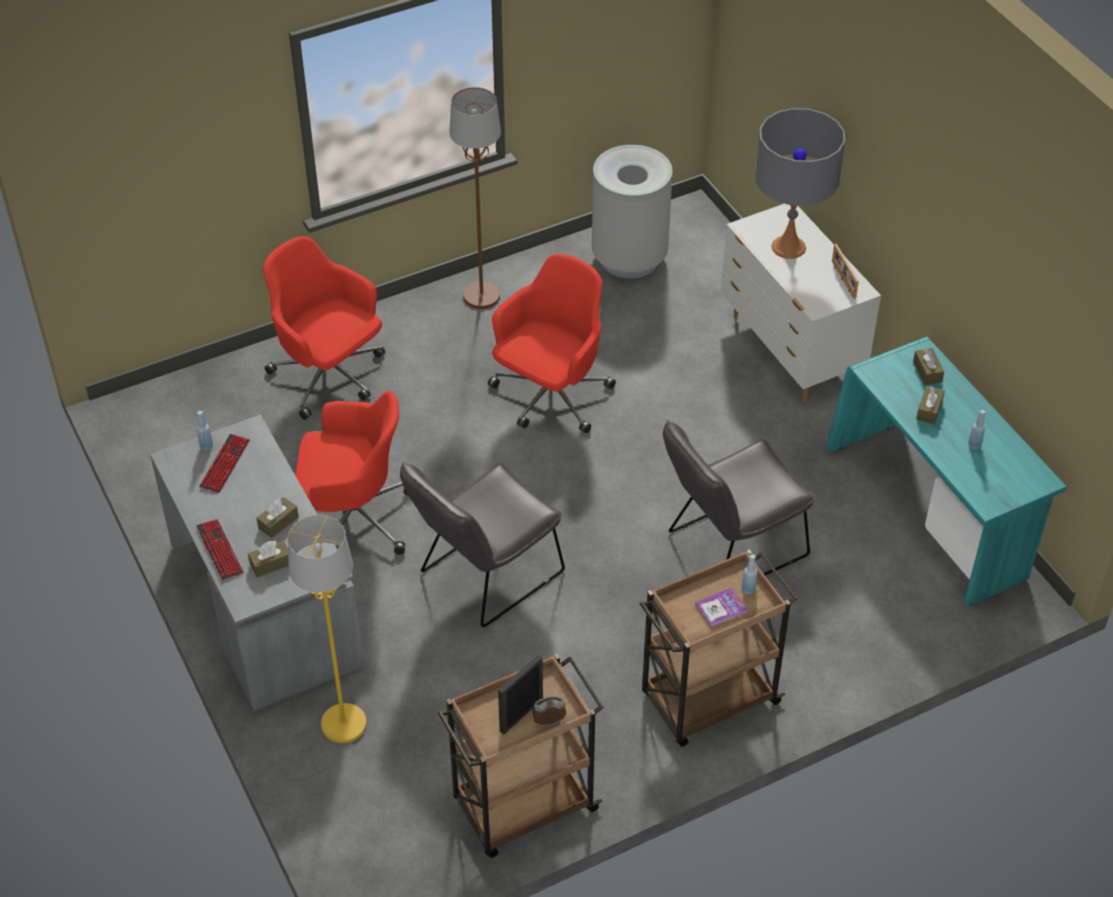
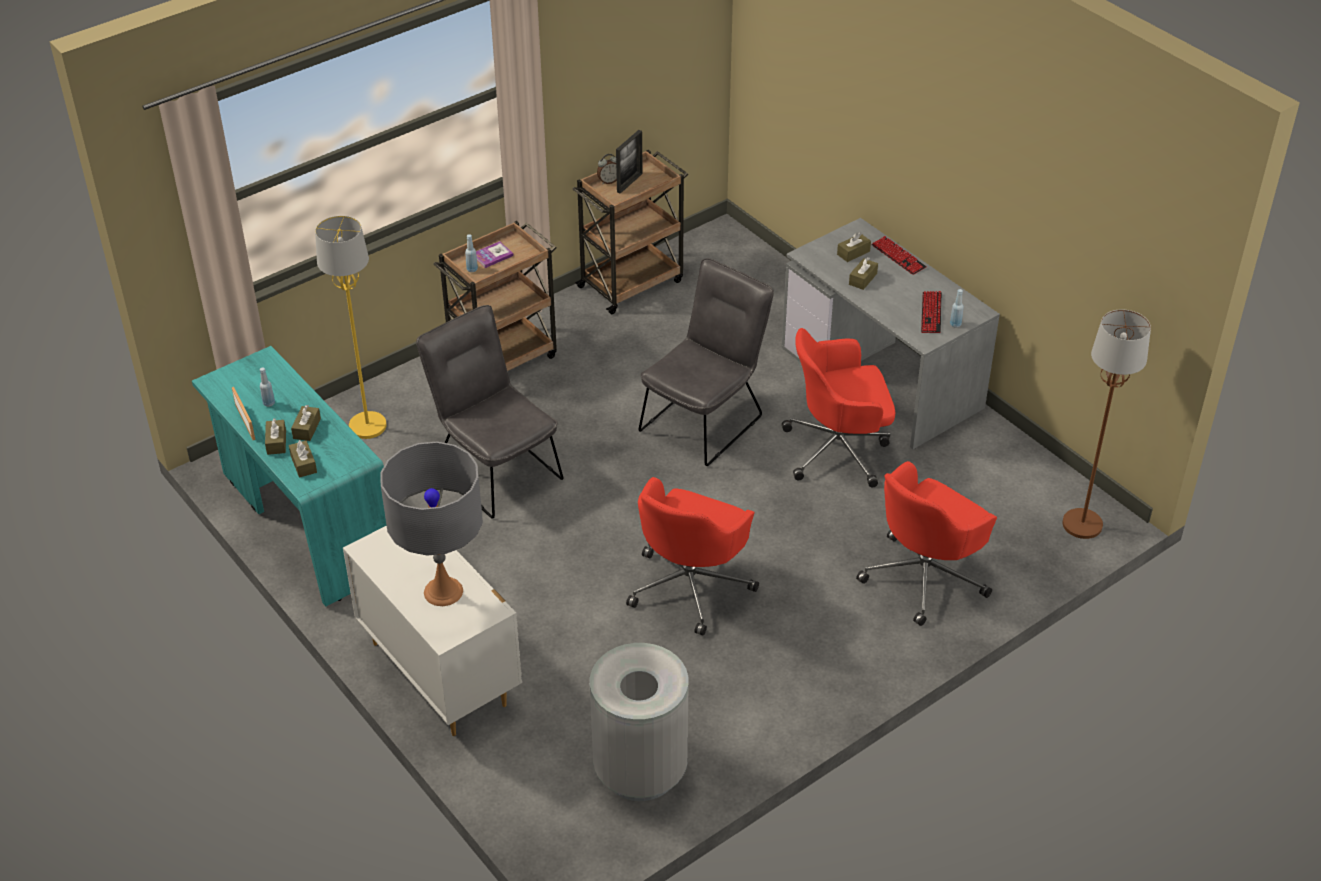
camera: 170 degrees right, 5 degrees down
(329, 376) = (925, 576): red office chair -> red office chair turned 105 degrees clockwise
(344, 724) = (780, 311): yellow floor lamp -> yellow floor lamp (367, 426)
(481, 295) = (801, 693): brown floor lamp -> brown floor lamp (1082, 525)
(729, 547) = (494, 468): grey chair -> grey chair turned 90 degrees counterclockwise
(842, 279) = (383, 559): picture frame -> picture frame (246, 422)
(958, 398) = (276, 442): none -> brown tissue box

